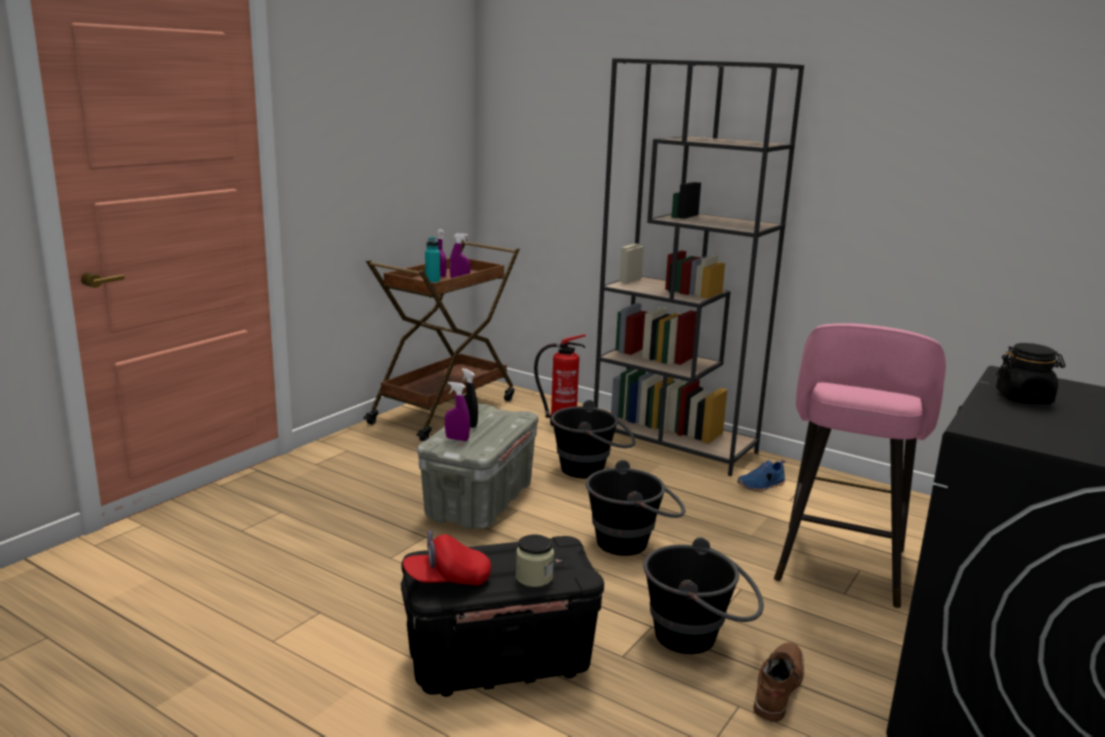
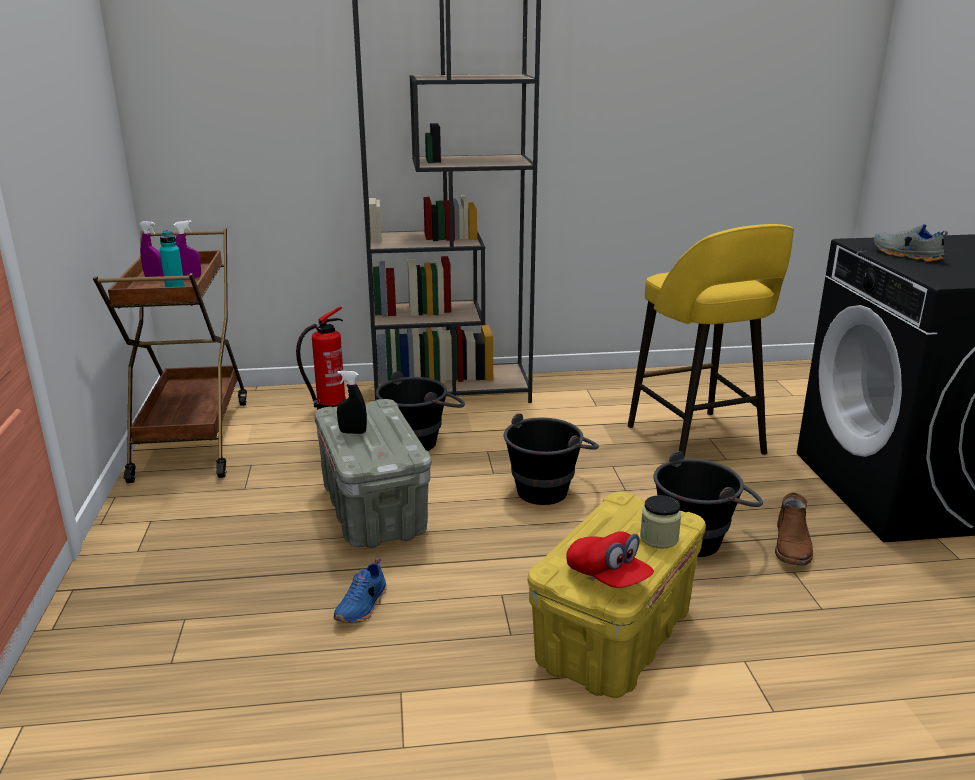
camera: 40 degrees left, 5 degrees up
(447, 580) = (608, 577): red cap -> red cap turned 75 degrees counterclockwise
(457, 439) = (369, 450): purple spray bottle -> none
(500, 661) = (614, 637): black storage box -> yellow storage box
(761, 486) = (563, 402): blue shoe -> blue shoe (363, 606)
(776, 688) = (792, 546): brown boot -> brown boot turned 150 degrees counterclockwise
(839, 567) = (697, 442): pink stool -> yellow stool
(1024, 398) = (905, 255): black jar -> grey shoe

